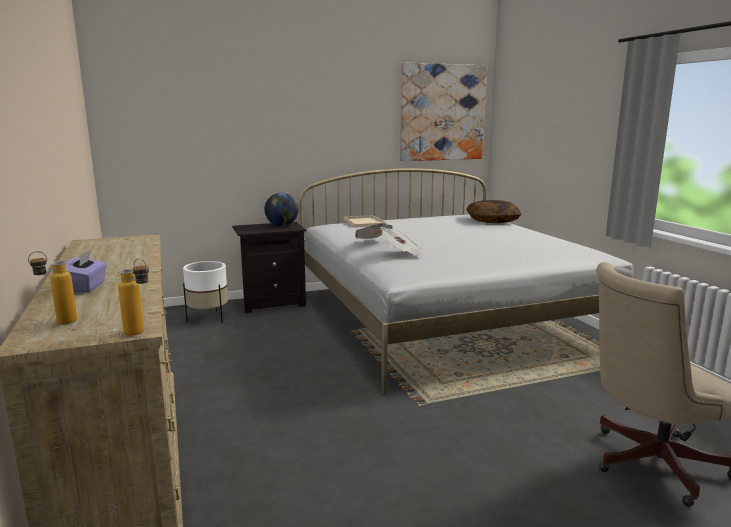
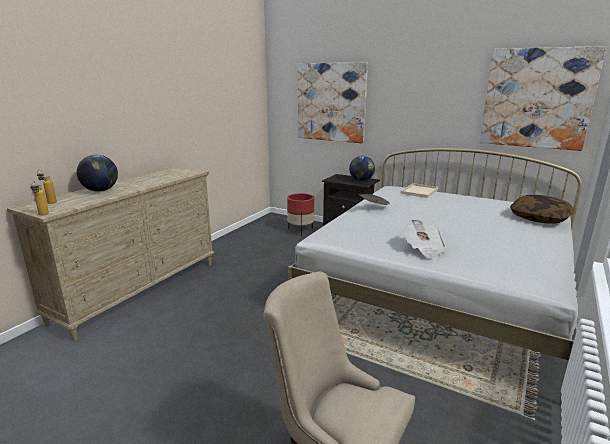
camera: 50 degrees right, 5 degrees up
(86, 287) = (100, 190): purple tissue box -> globe
(208, 318) = (300, 231): white planter -> red planter
(212, 126) = (331, 102): none -> picture
(402, 253) = (365, 222): newspaper -> newspaper (423, 249)

